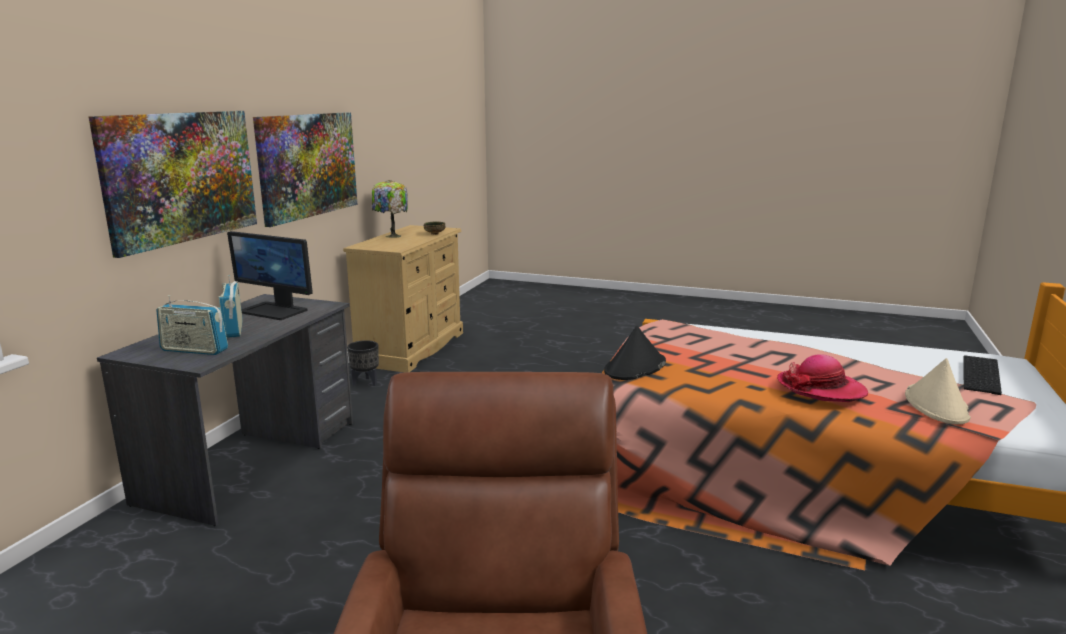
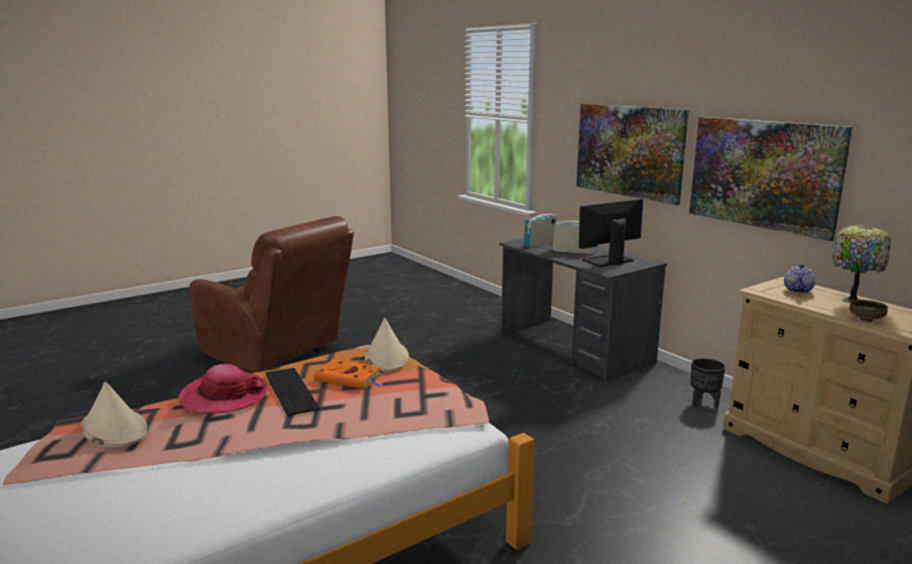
camera: 125 degrees right, 0 degrees up
(383, 243) = (798, 290): none -> teapot
(635, 367) = (386, 357): black hat -> beige hat
(695, 365) = (350, 378): none -> orange book
(983, 375) = (58, 502): keyboard -> keyboard (289, 391)

